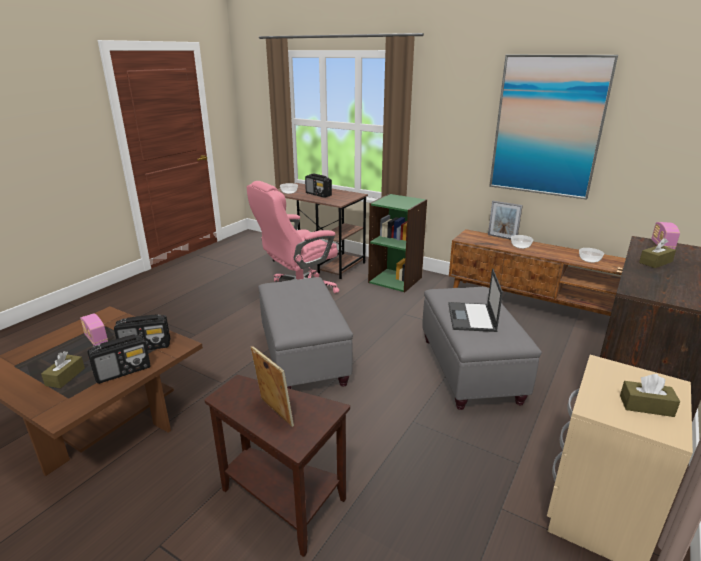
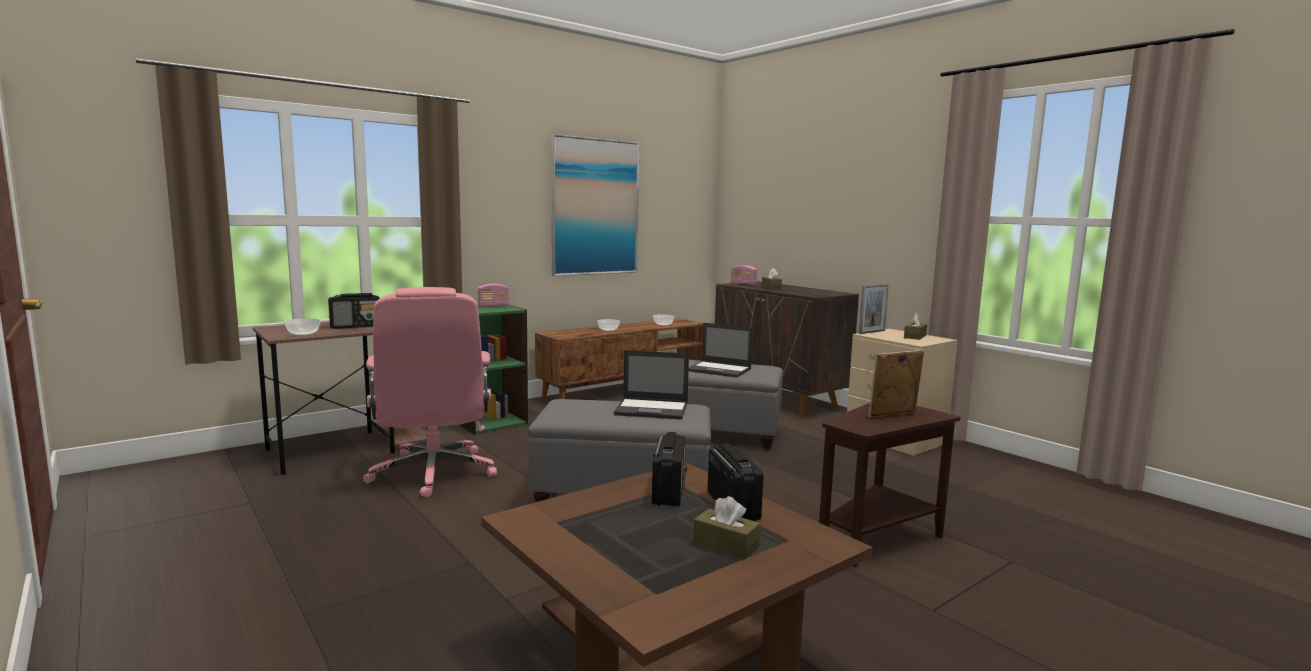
camera: 70 degrees left, 15 degrees down
(96, 339) = (614, 525): radio -> radio (493, 306)
(314, 311) = (652, 409): none -> laptop
(502, 237) = (578, 329): picture frame -> picture frame (872, 332)

